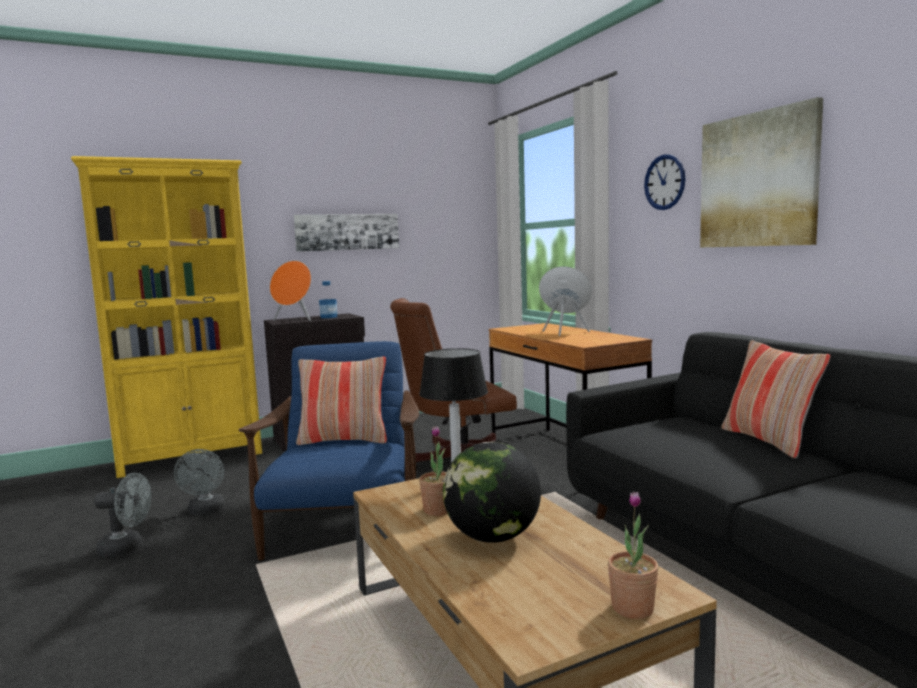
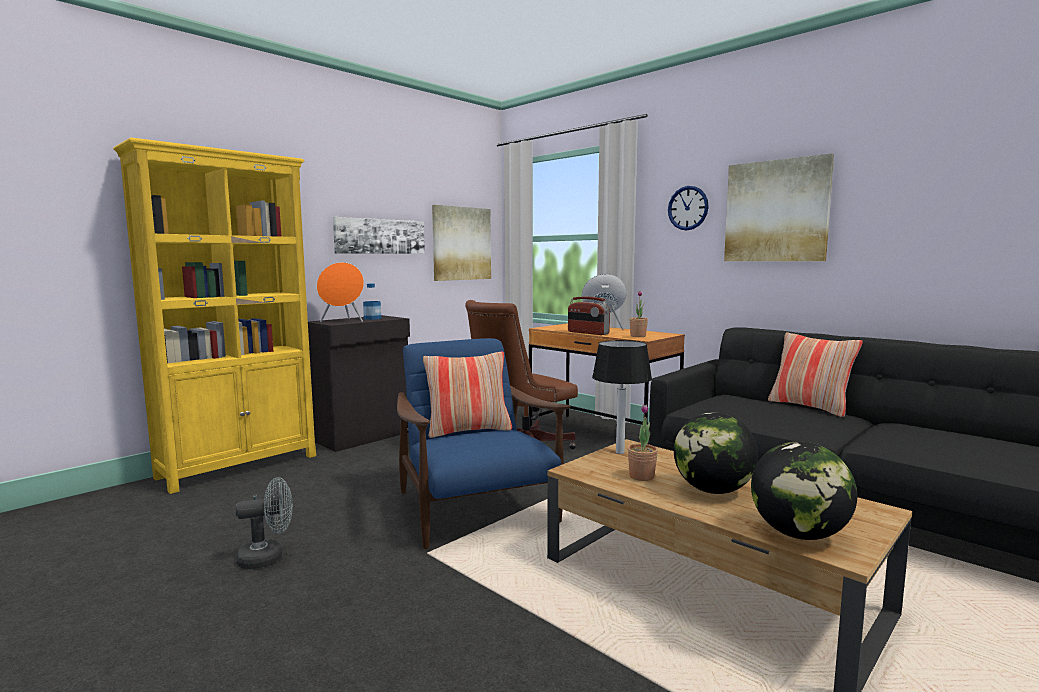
camera: 20 degrees left, 0 degrees up
(206, 511) = (317, 514): grey fan -> none
(446, 235) = (461, 243): none -> picture
(512, 607) = (799, 534): none -> globe
(538, 335) = (587, 333): none -> radio
(632, 608) = (873, 523): potted plant -> potted plant (638, 336)

